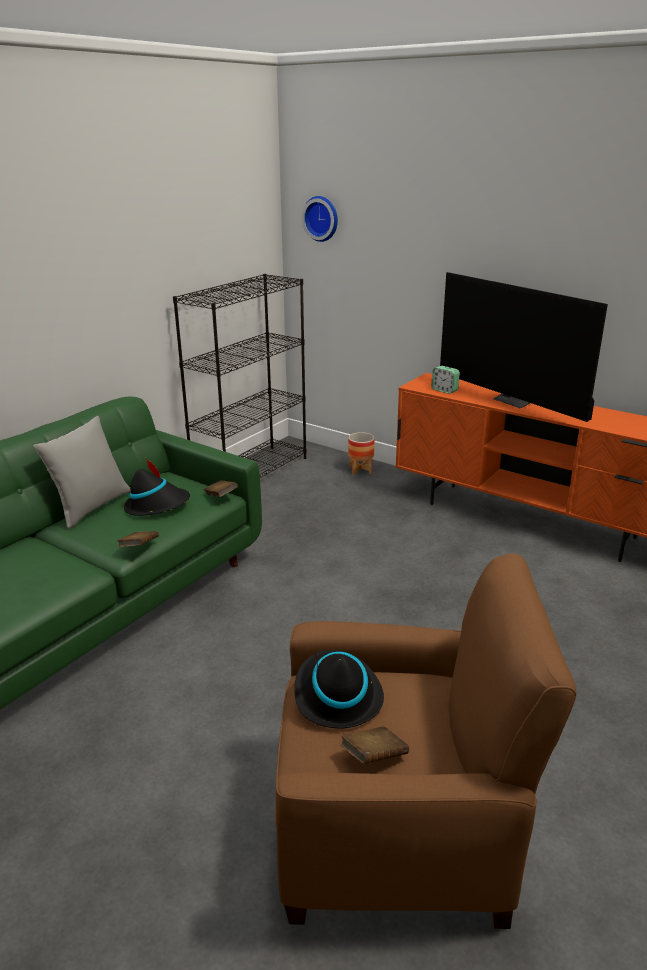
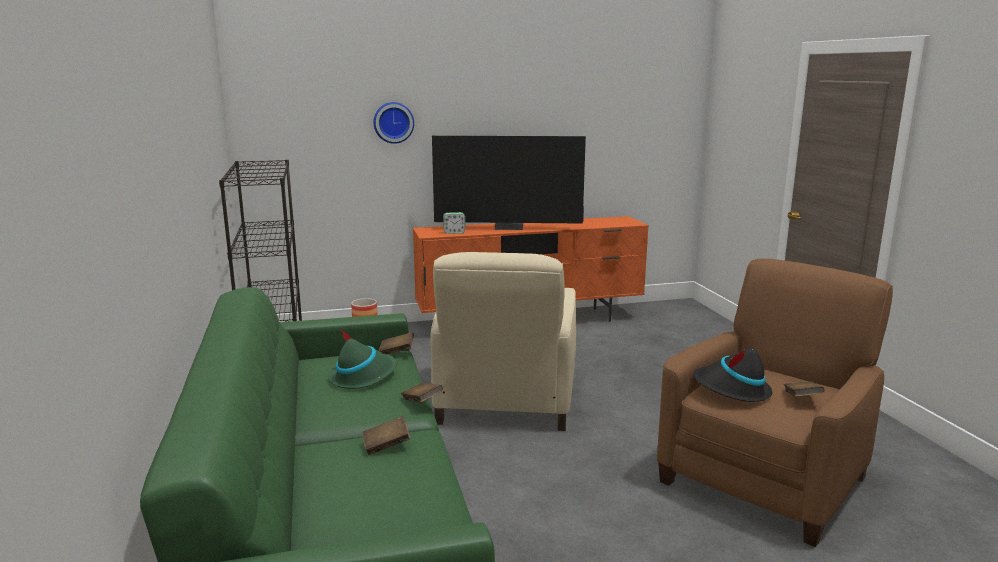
camera: 50 degrees left, 10 degrees down
(49, 568) = (386, 446): none -> brown book
(91, 507) = (302, 402): grey pillow -> none
(157, 505) = (363, 376): black hat -> green hat
(322, 218) = (280, 103): wall clock -> wall clock (393, 122)
(342, 588) = (505, 401): none -> beige armchair

